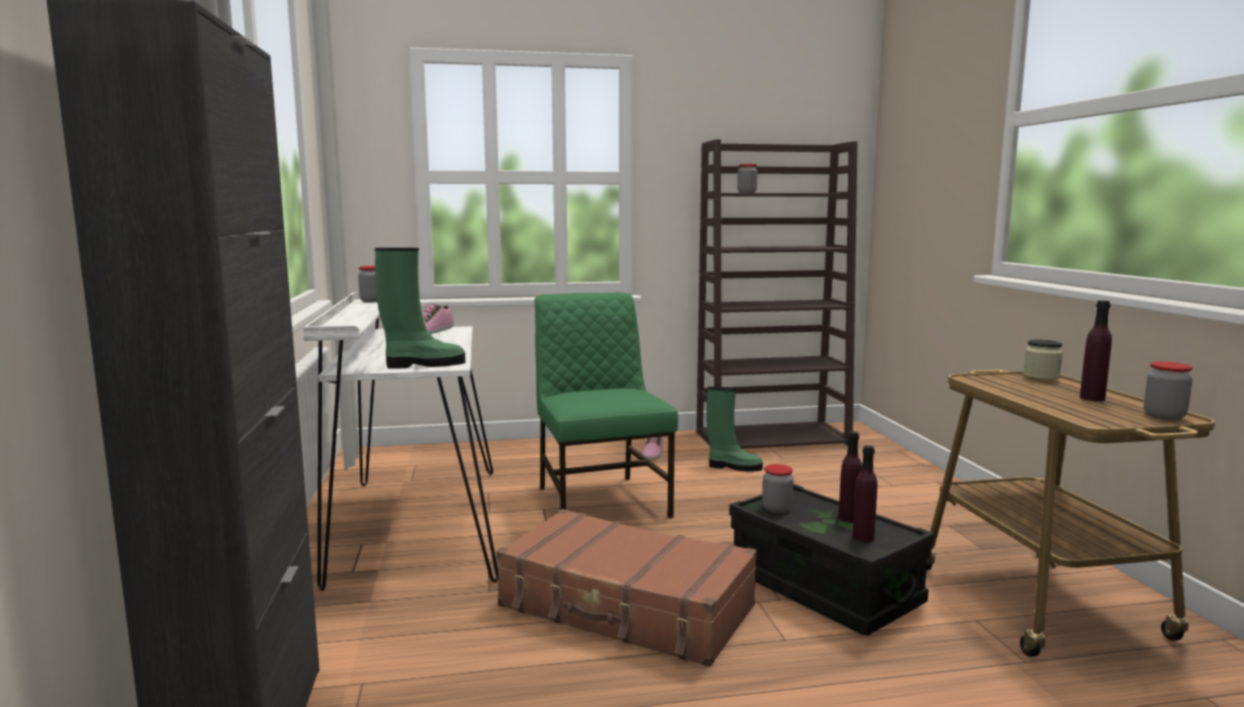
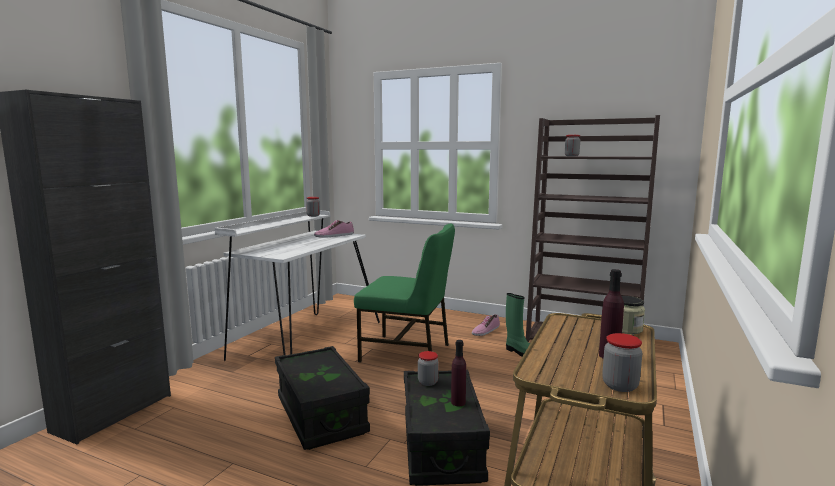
camera: 35 degrees right, 0 degrees up
(423, 364) = (273, 253): green boot -> none
(600, 501) = (407, 352): green chair -> green chair turned 90 degrees clockwise
(626, 608) = (321, 415): brown suitcase -> black storage box
(863, 537) = (441, 417): purple bottle -> none

